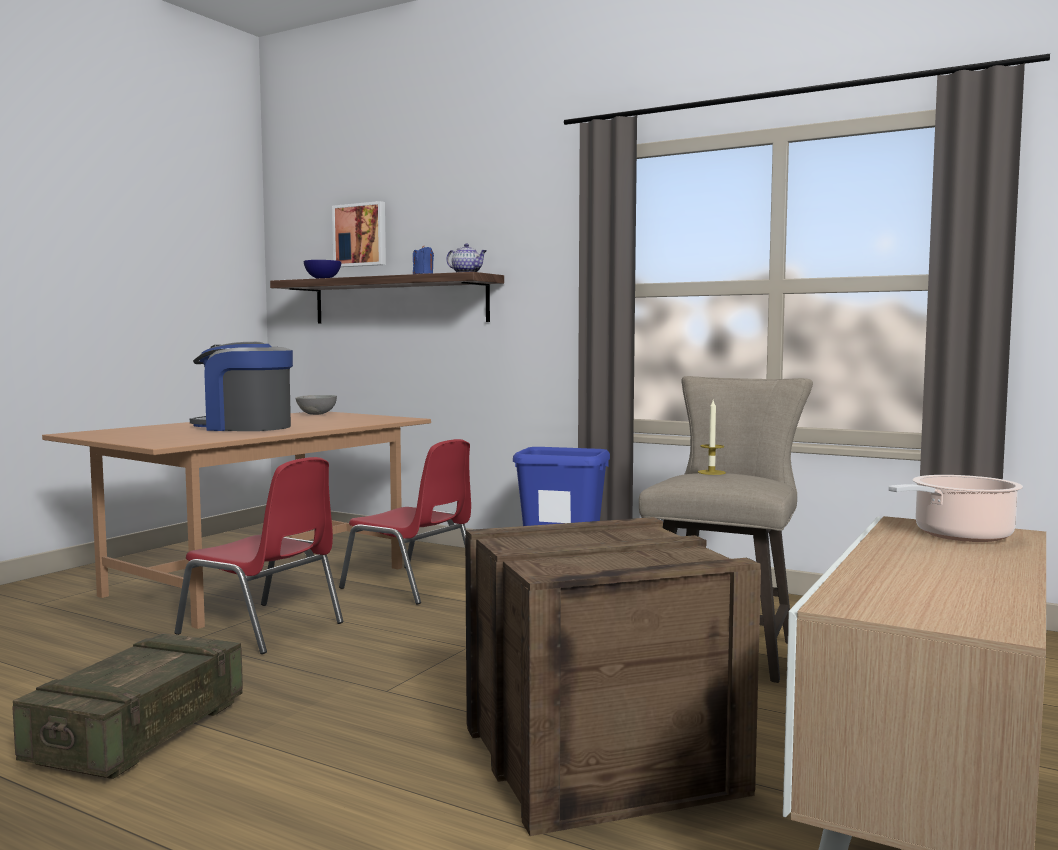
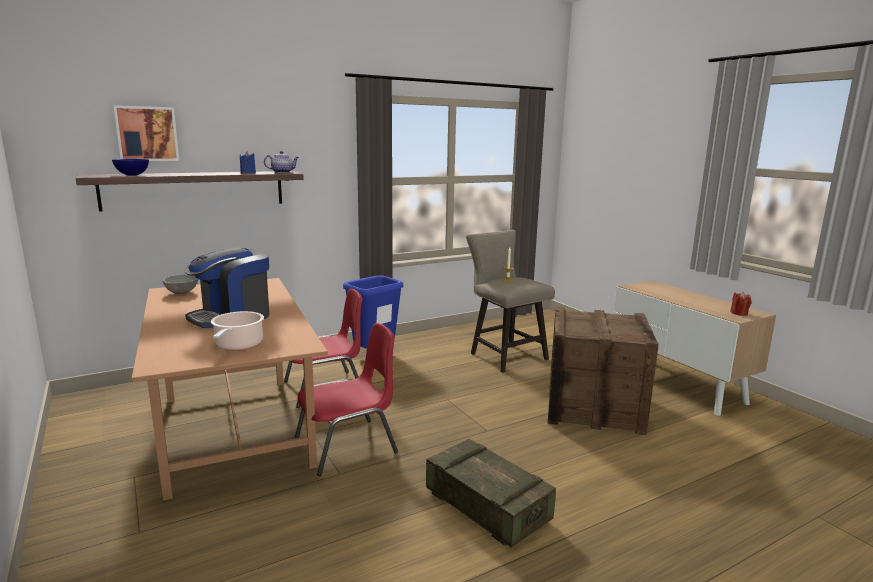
camera: 60 degrees left, 10 degrees up
(917, 607) = (739, 313): none -> red candle
(959, 535) = (654, 288): cooking pot -> cooking pot (238, 345)

